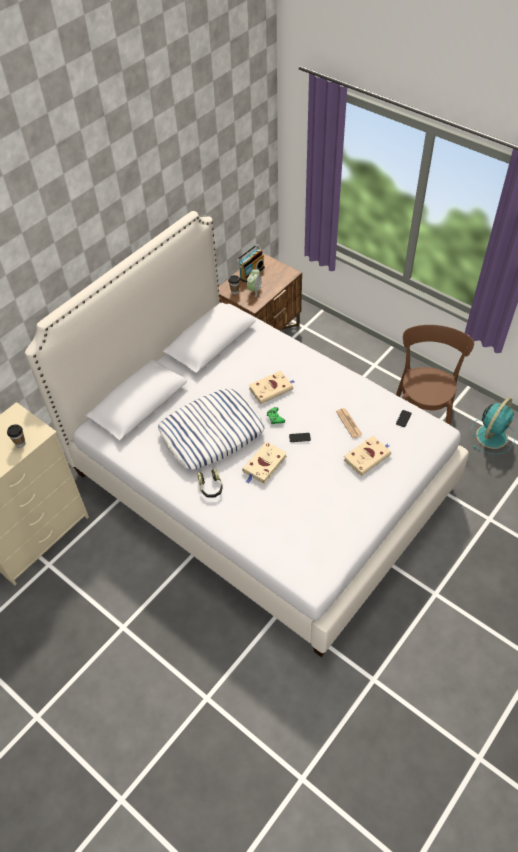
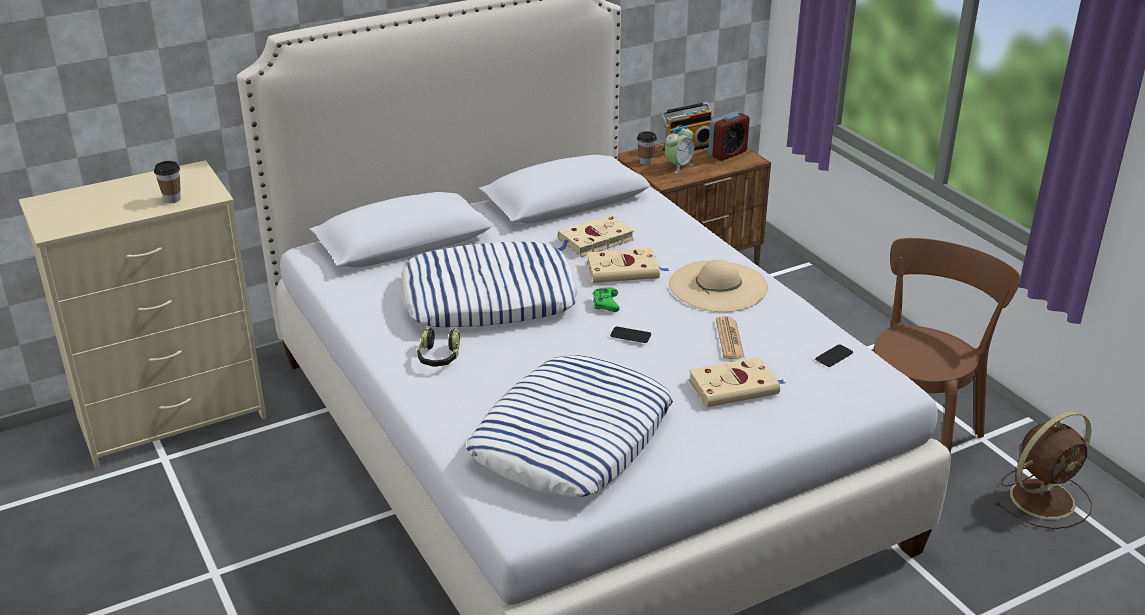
camera: 20 degrees right, 20 degrees down
(264, 465) = (546, 353): beige book -> beige book (594, 241)
(275, 271) = (727, 153): none -> alarm clock
(307, 519) = (572, 437): none -> pillow
(325, 385) = (718, 286): none -> beige hat
(492, 435) = (1044, 498): turquoise fan -> brown fan

